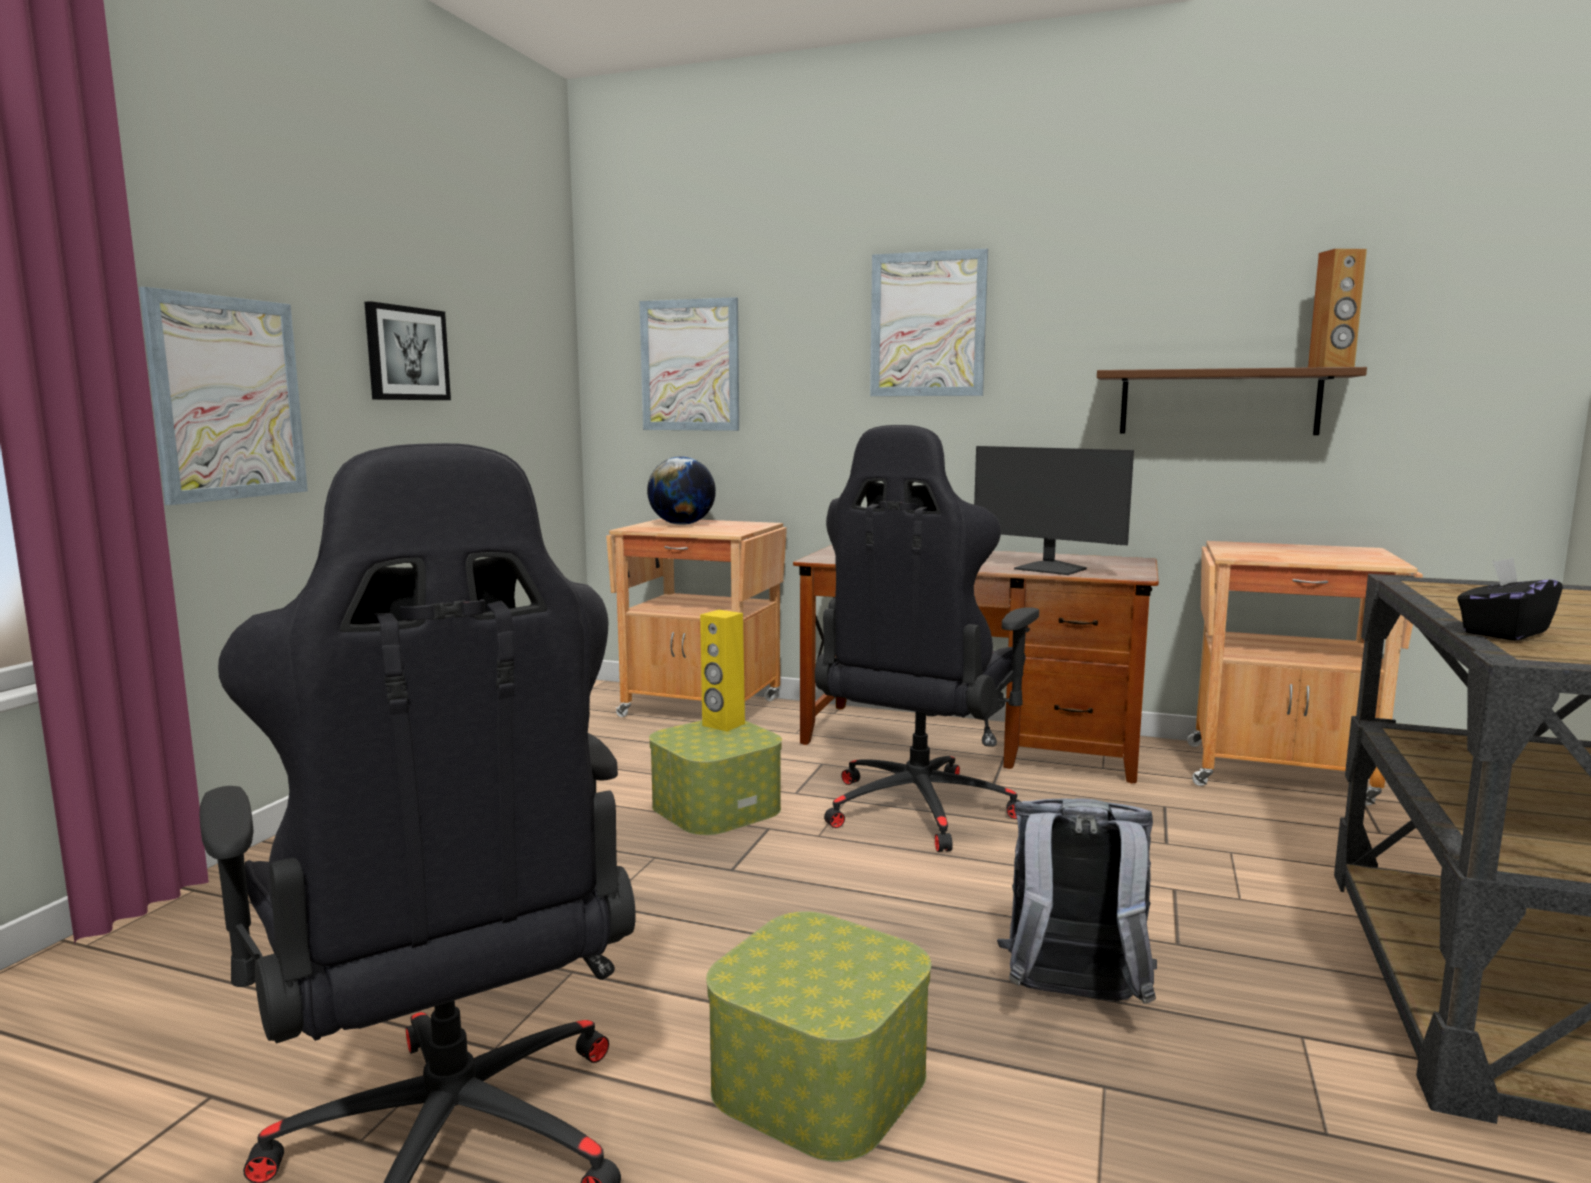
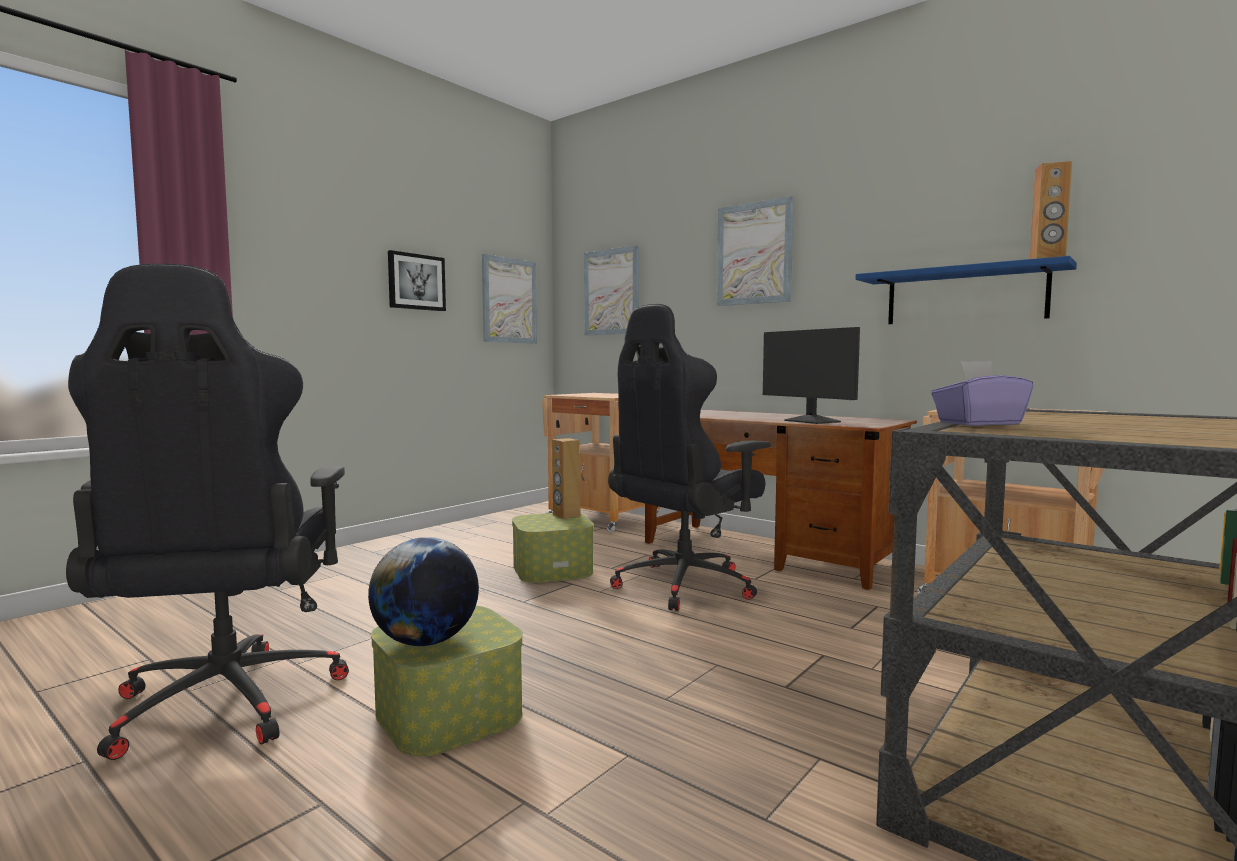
camera: 20 degrees right, 5 degrees down
(228, 398) = (291, 300): picture -> picture (509, 300)
(682, 524) = (595, 394): globe -> globe (426, 641)
(723, 725) = (566, 515): yellow speaker -> brown speaker
(1072, 1000) = (665, 704): grey backpack -> none
(1218, 402) = (964, 296): brown shelf -> blue shelf
(1503, 632) = (978, 423): black tissue box -> purple tissue box

